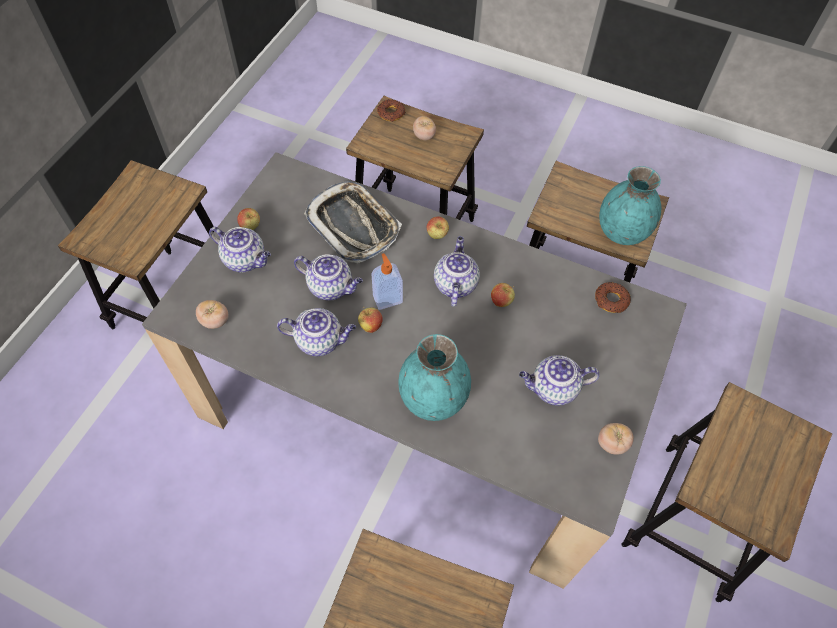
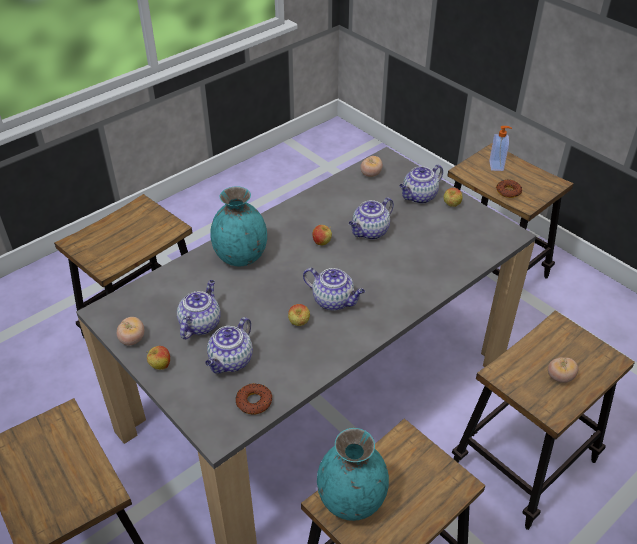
camera: 115 degrees right, 15 degrees down
(320, 340) = (325, 216): teapot -> teapot (231, 361)
(354, 225) = (428, 259): tray -> none
(387, 299) = (342, 258): soap dispenser -> soap dispenser (497, 166)
(391, 113) = (601, 358): donut -> donut (508, 191)
(437, 235) = (392, 307): apple -> apple (160, 366)

